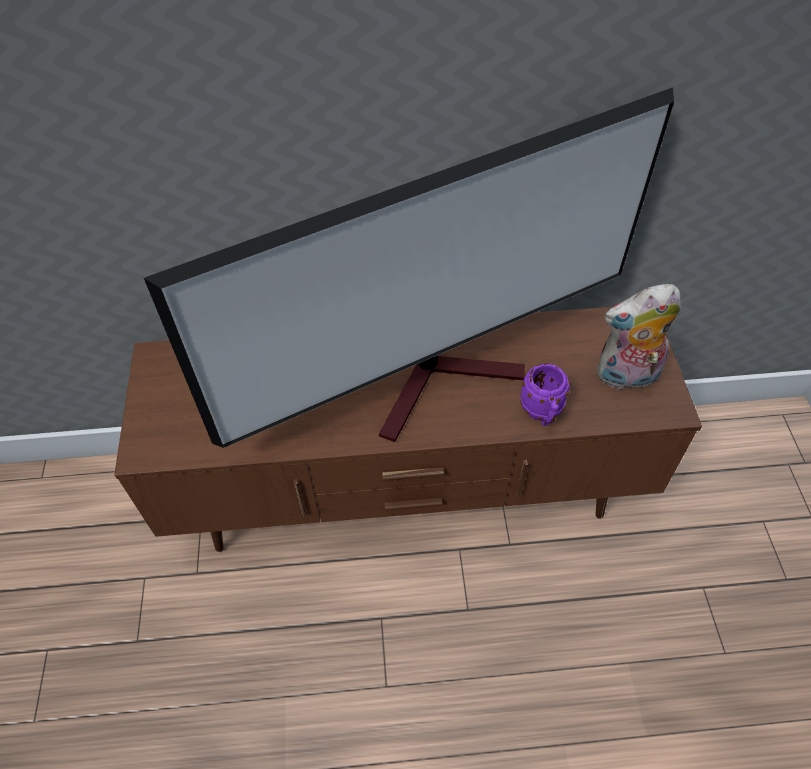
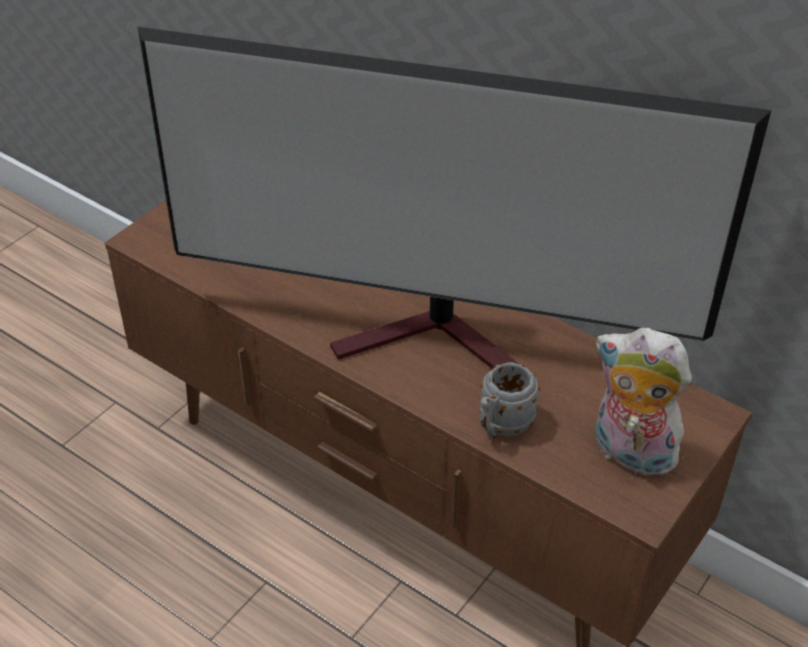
camera: 40 degrees right, 10 degrees down
(542, 413) = (501, 426): purple mug -> grey mug

